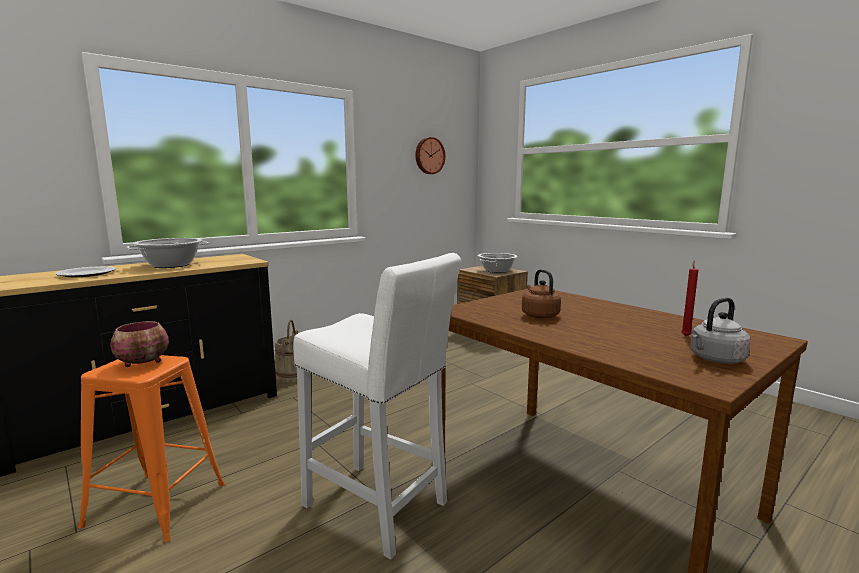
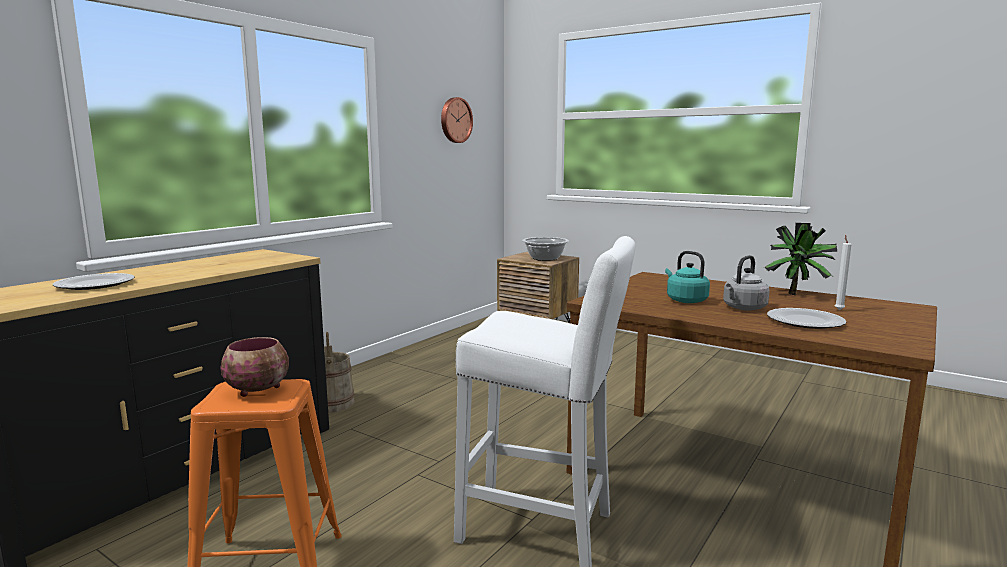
camera: 15 degrees left, 0 degrees up
(171, 265) = (196, 268): cooking pot -> none
(539, 315) = (685, 300): brown kettle -> turquoise kettle
(631, 345) = (804, 321): none -> plate
(660, 317) = (797, 294): none -> potted plant
(685, 336) = (838, 309): red candle -> white candle
(715, 359) = (885, 328): grey kettle -> grey kettle (743, 308)

